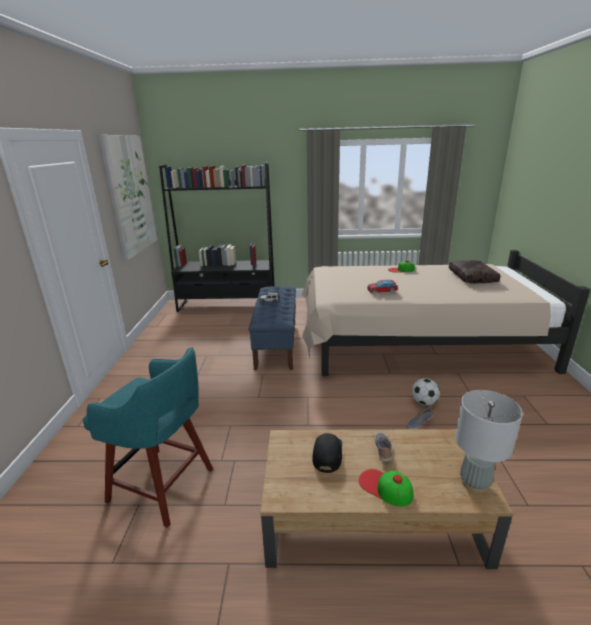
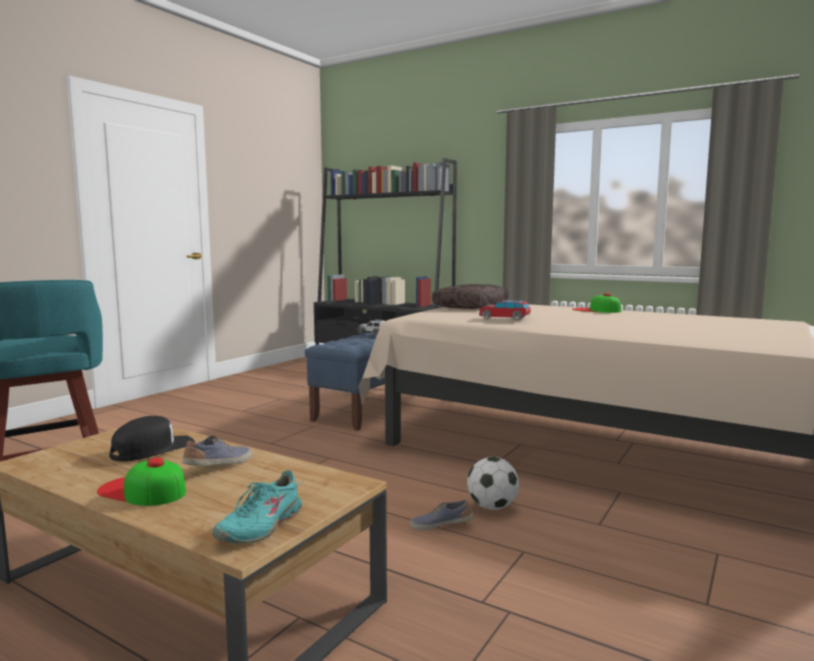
camera: 30 degrees right, 15 degrees down
(130, 195) = (276, 197): picture -> none
(385, 487) = (142, 490): cap -> cap turned 45 degrees counterclockwise
(473, 277) = (713, 324): brown pillow -> brown pillow (471, 306)
(474, 483) = (260, 526): grey table lamp -> turquoise shoe

